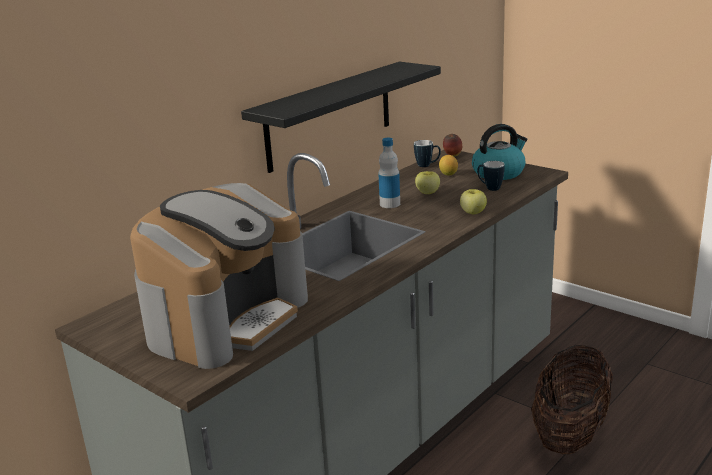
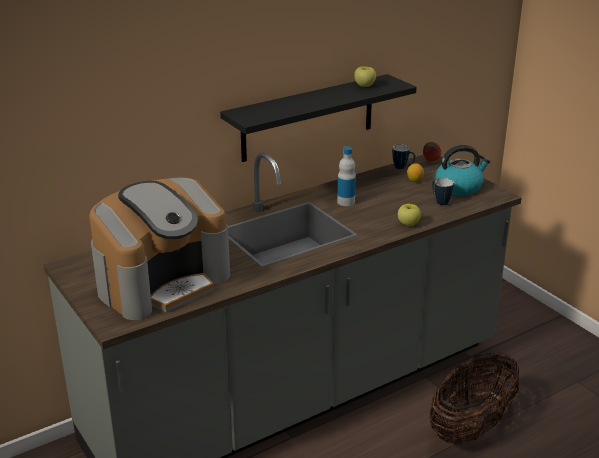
camera: 15 degrees right, 5 degrees up
(427, 193) = (384, 196): apple -> apple (364, 86)

